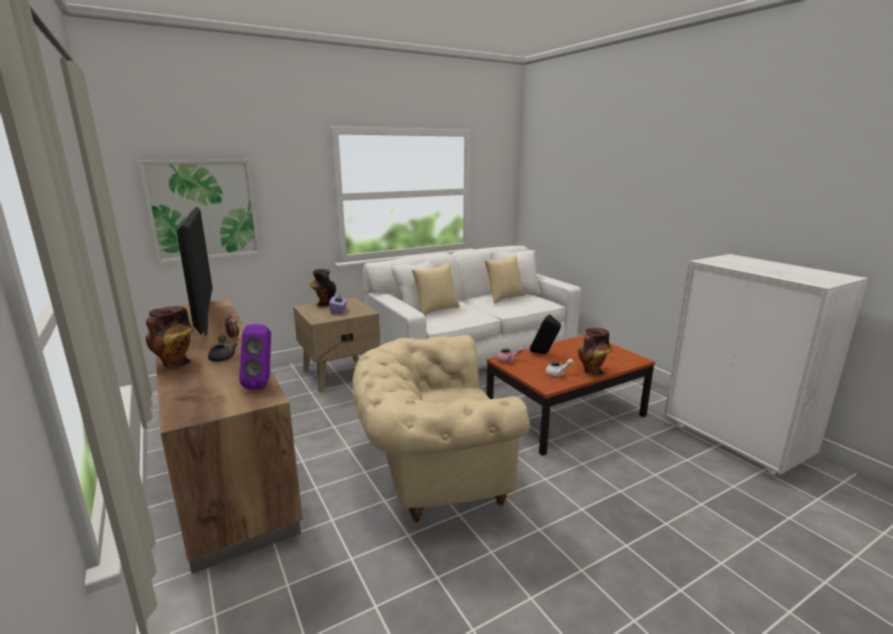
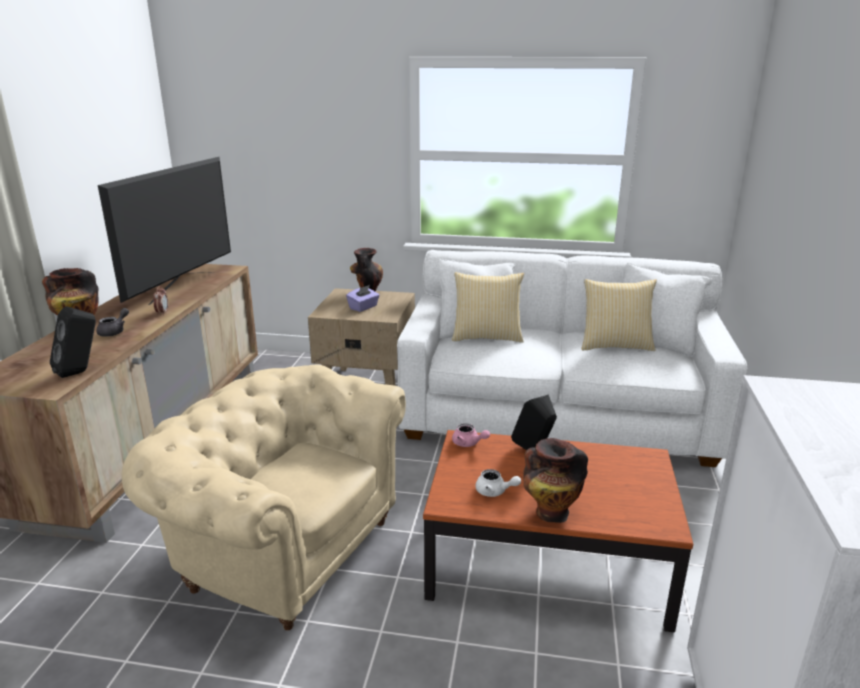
camera: 40 degrees right, 5 degrees up
(203, 210) = (256, 159): picture -> none
(262, 383) = (80, 372): purple speaker -> black speaker

